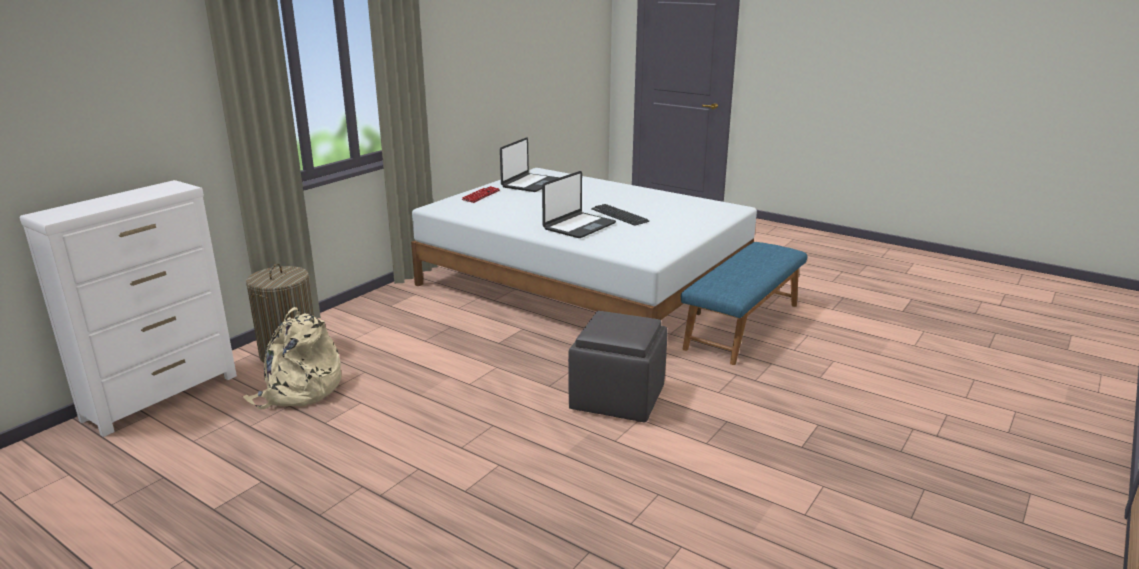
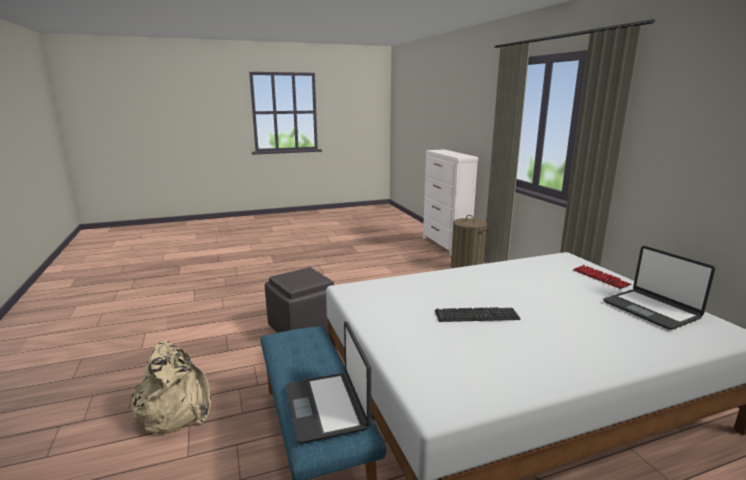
camera: 125 degrees right, 5 degrees down
(298, 391) = (421, 264): beige backpack -> beige backpack (175, 409)
(578, 226) = (460, 289): laptop -> laptop (327, 407)

